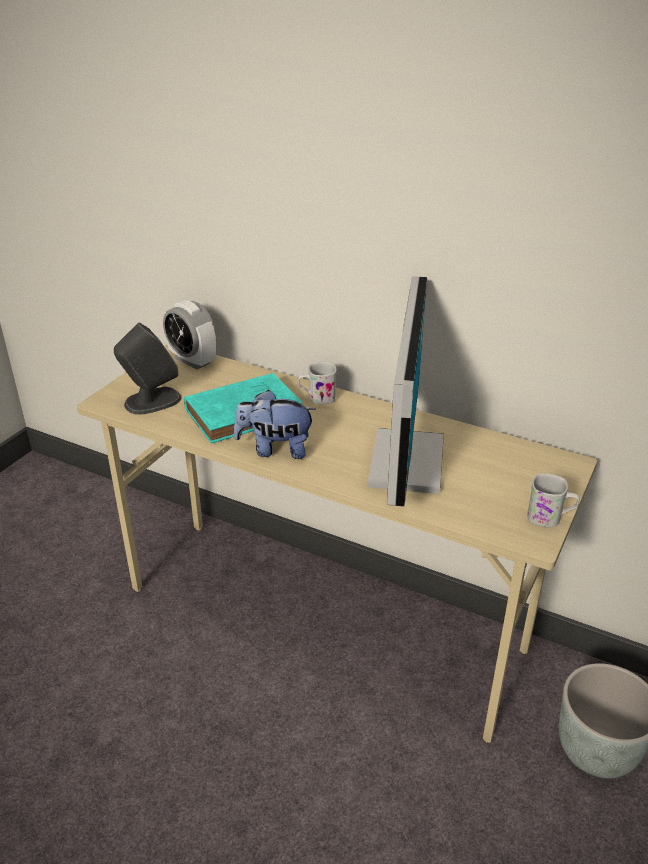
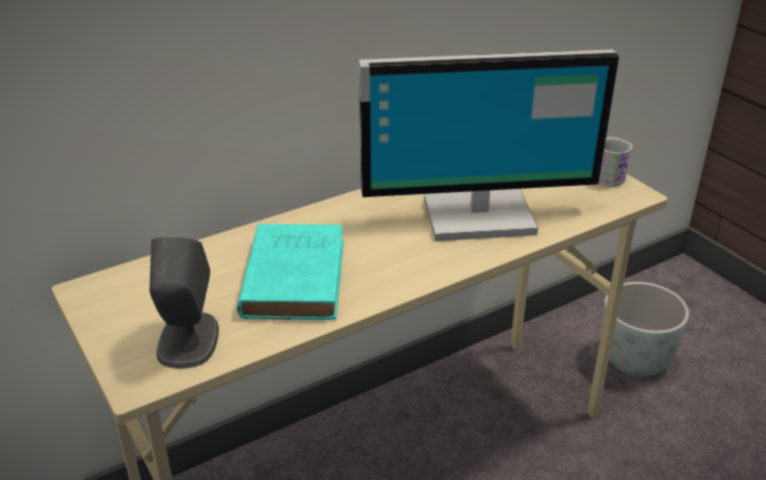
camera: 60 degrees left, 0 degrees up
(192, 361) = (127, 281): alarm clock -> none
(275, 449) = (389, 279): plush toy -> none
(317, 398) = (316, 222): white mug -> none
(401, 462) = (477, 214): monitor -> monitor turned 135 degrees clockwise

